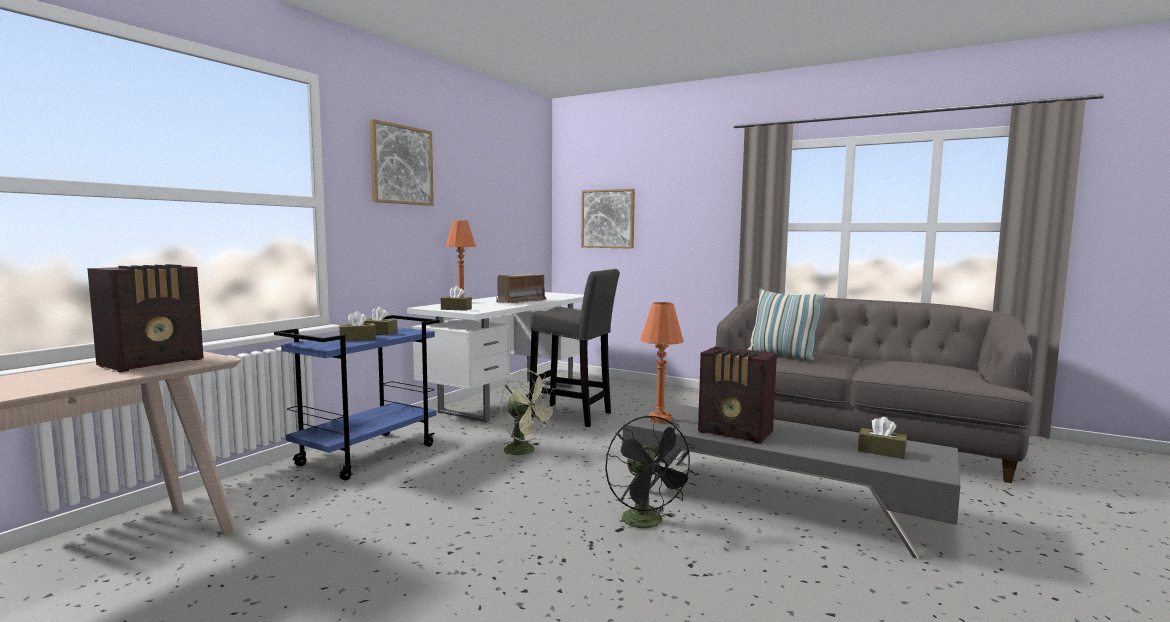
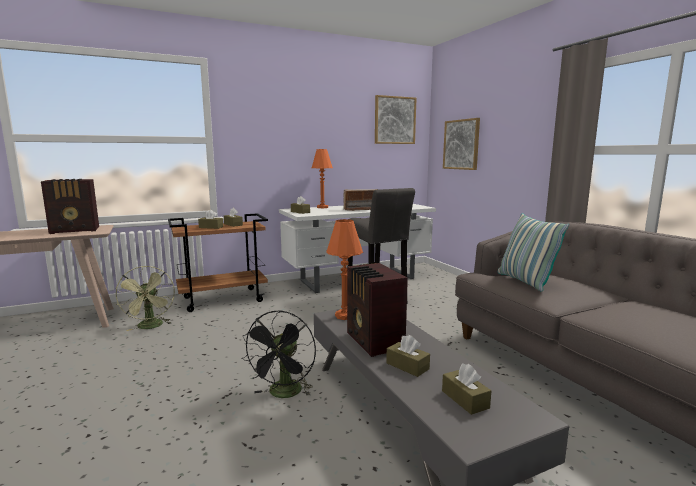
camera: 35 degrees right, 5 degrees up
(367, 454) = (223, 299): blue cart -> brown cart
(401, 165) = (275, 112): picture -> picture (394, 120)
(526, 451) = (303, 319): green fan -> green fan (151, 327)
(800, 442) = (407, 366): none -> brown tissue box

